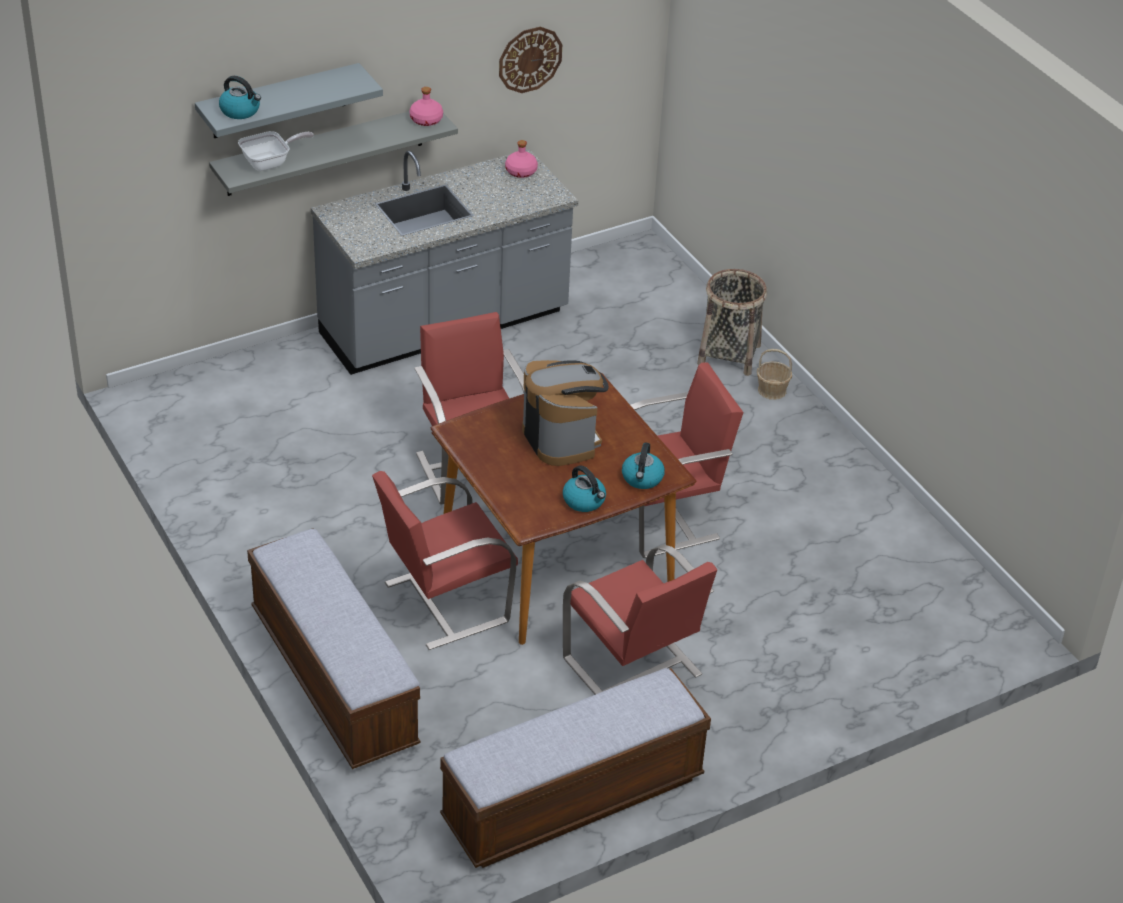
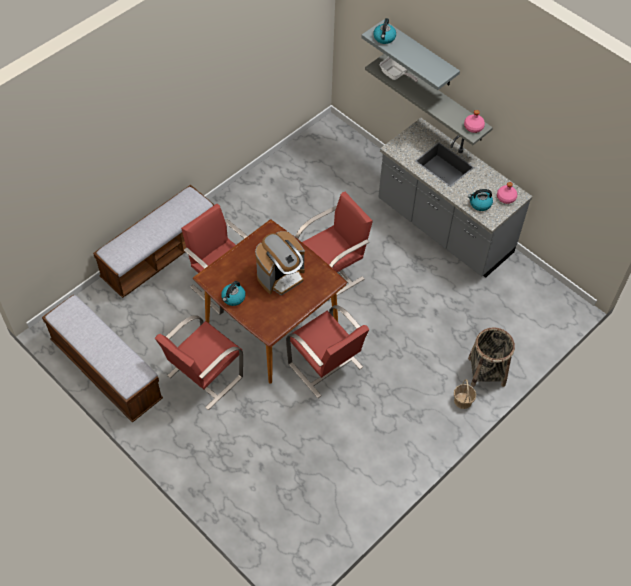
camera: 75 degrees right, 15 degrees up
(530, 59) = (547, 152): wall clock -> none
(642, 478) = (260, 320): kettle -> kettle (480, 204)

